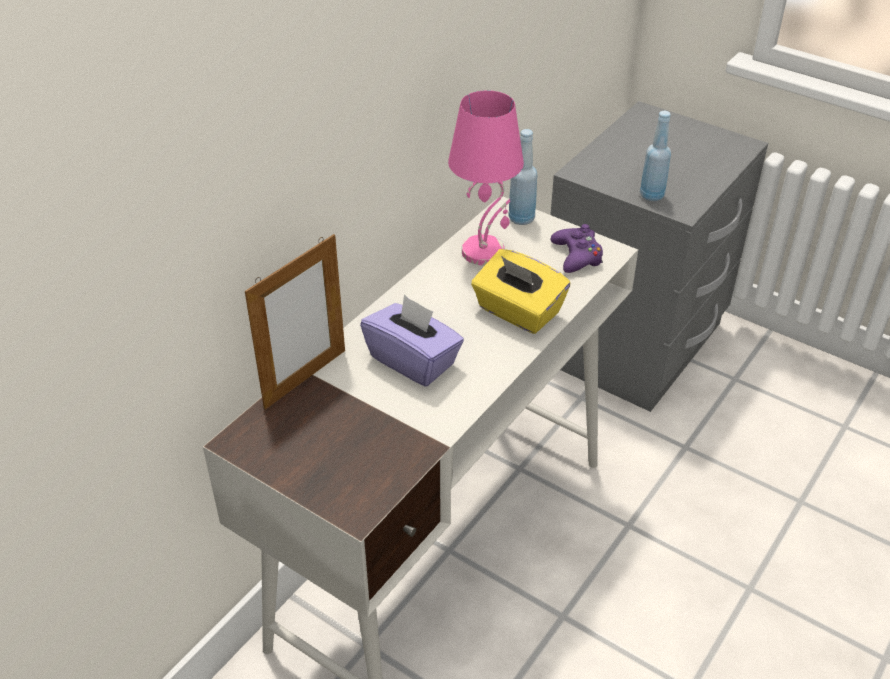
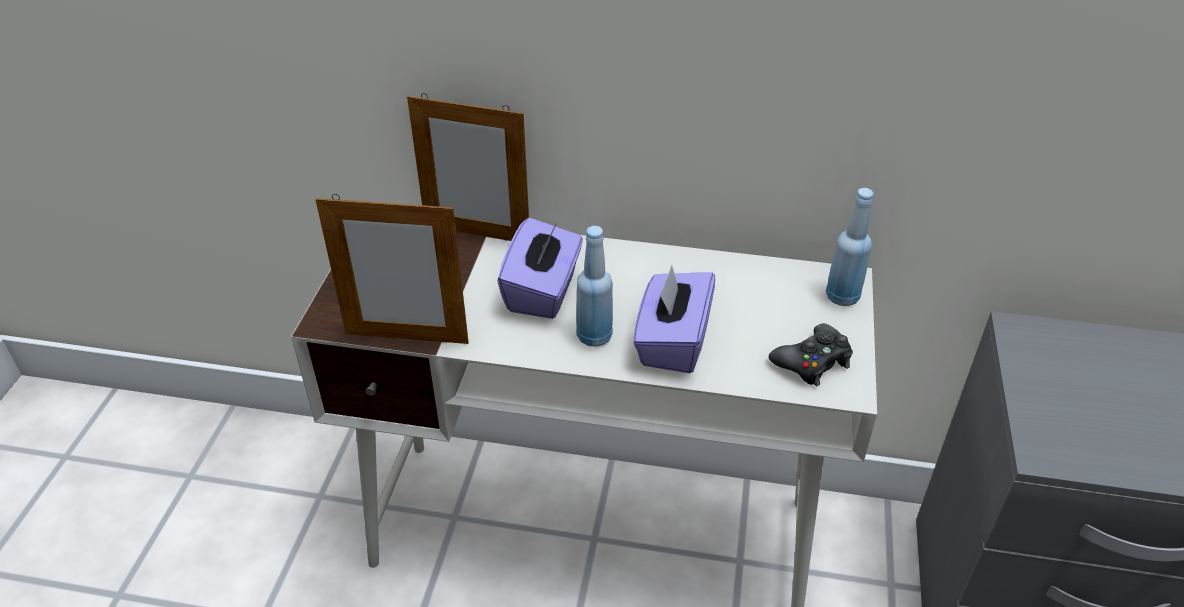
camera: 65 degrees right, 0 degrees up
(417, 460) = (407, 338): none -> picture frame
(484, 251) = (756, 286): pink table lamp -> none
(518, 312) = (672, 342): yellow tissue box -> purple tissue box
(577, 256) = (812, 362): purple game controller -> black game controller
(651, 195) = (1043, 413): blue bottle -> blue bottle (594, 336)

